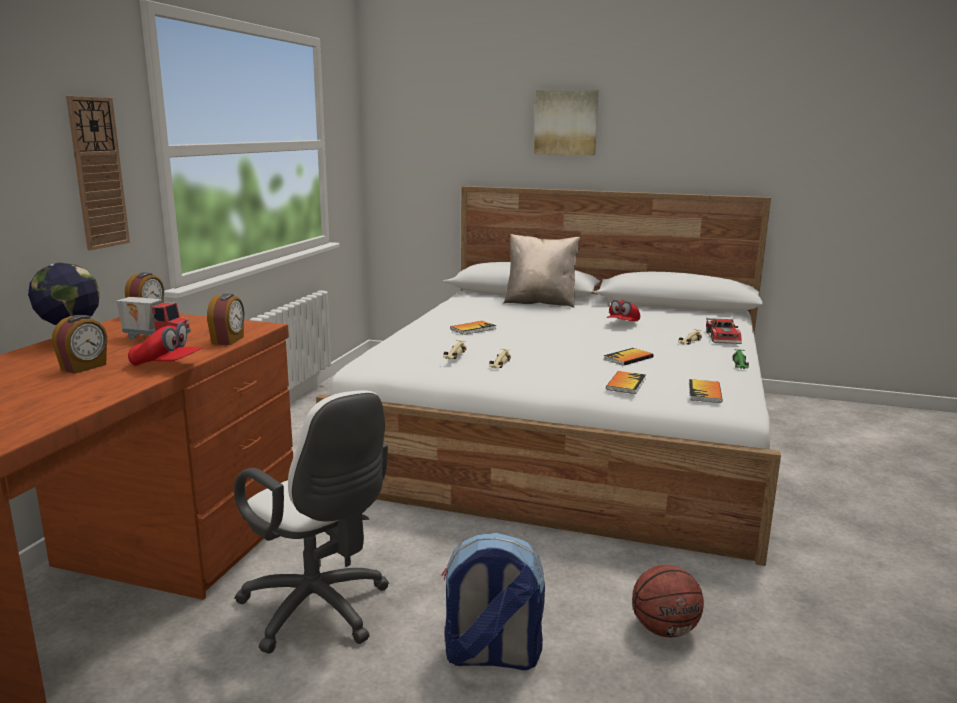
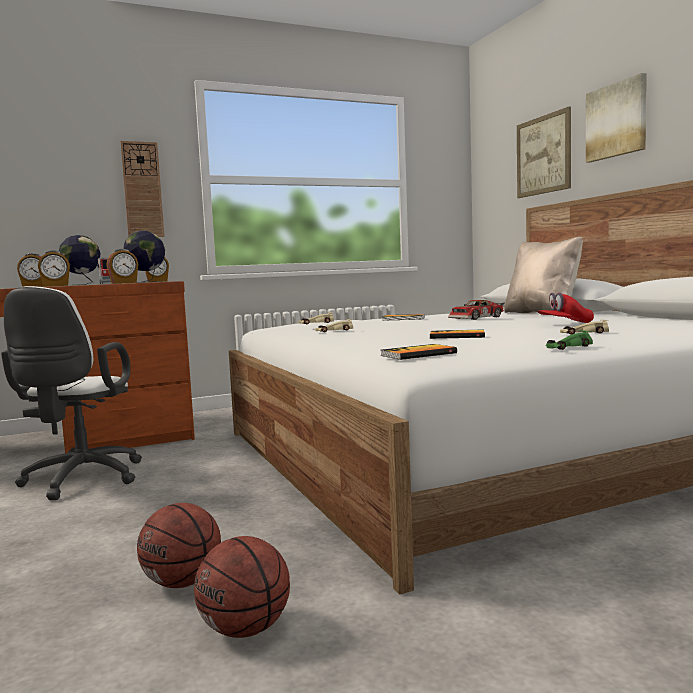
camera: 50 degrees right, 10 degrees down
(167, 365) = (55, 286): red cap -> alarm clock
(192, 325) = (146, 282): none -> globe
(476, 134) = (543, 155): none -> picture
(491, 656) = (68, 536): backpack -> none
(626, 384) = (369, 343): book -> none
(724, 338) = (648, 334): toy car -> toy car (477, 318)
(761, 629) = (245, 629): none -> basketball

